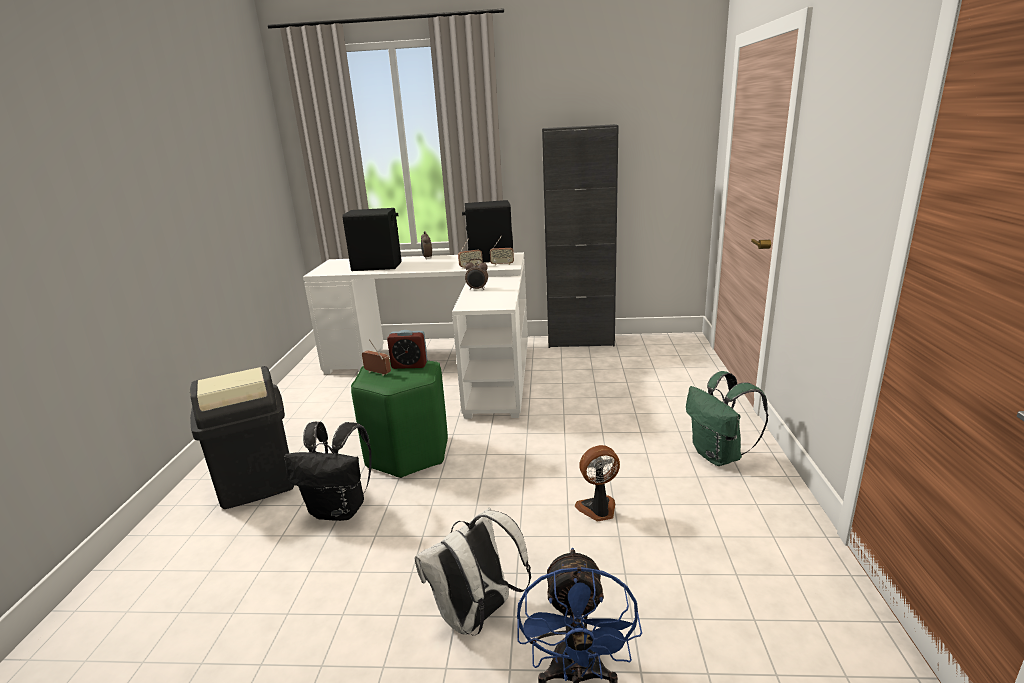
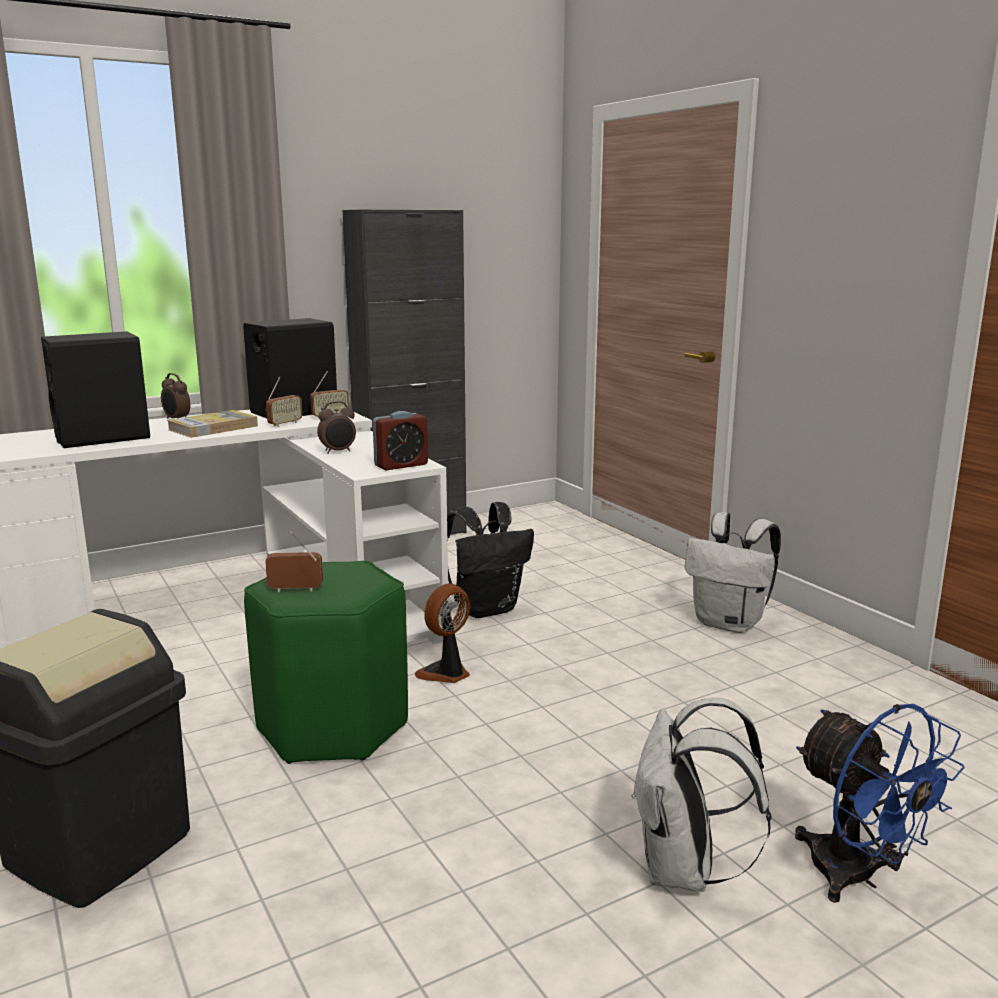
camera: 35 degrees left, 5 degrees down
(340, 510) = (320, 830): black backpack -> black backpack (486, 609)
(409, 365) = (332, 571): alarm clock -> alarm clock (401, 465)
(433, 265) = (213, 428): none -> book
(598, 510) = (674, 713): fan -> fan (446, 673)
(719, 456) = (730, 623): green backpack -> white backpack

